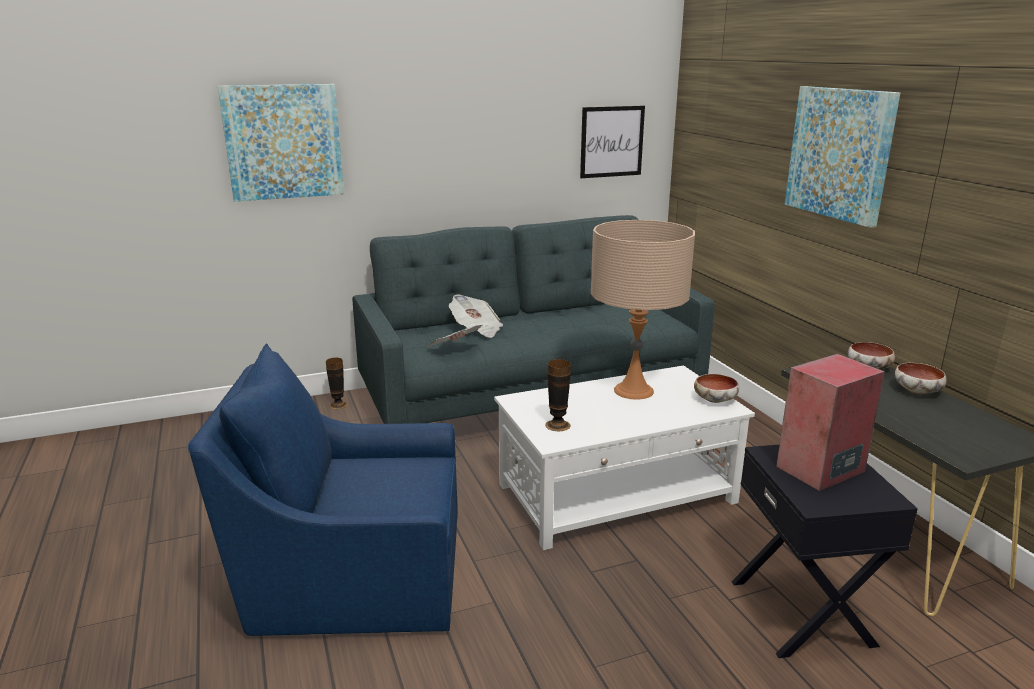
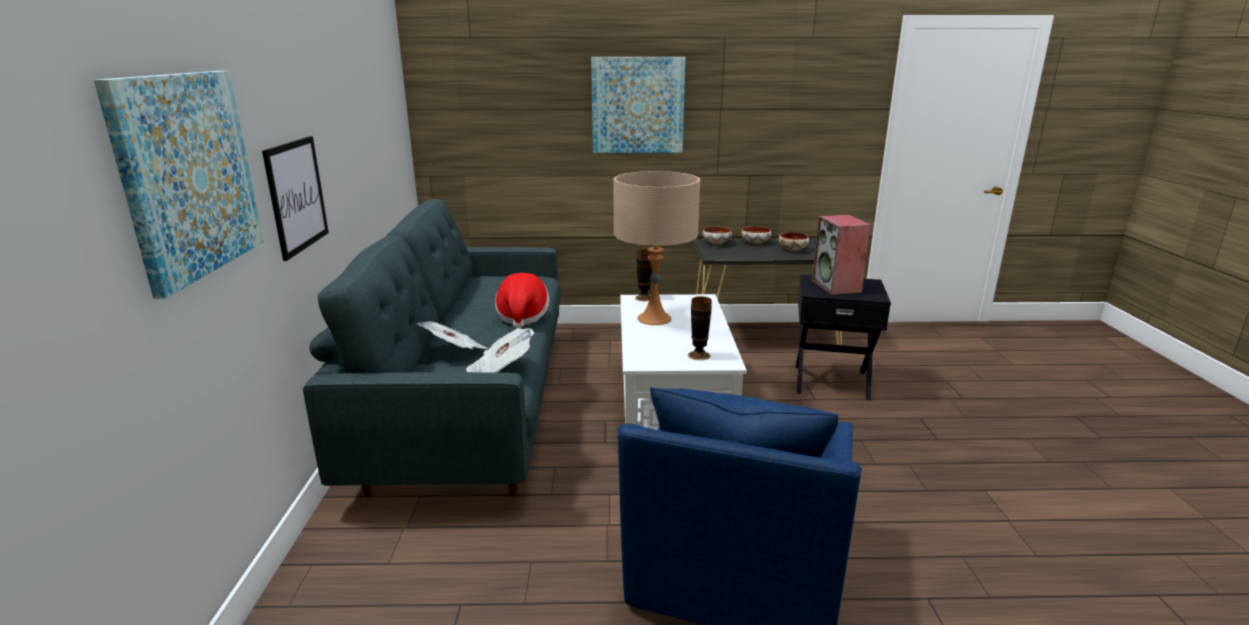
camera: 70 degrees left, 0 degrees up
(338, 405) = (341, 542): vase -> vase (644, 298)
(566, 335) = (522, 316): none -> hat
(612, 141) = (388, 127): picture -> picture (296, 195)
(715, 400) = (689, 299): bowl -> bowl (792, 249)

